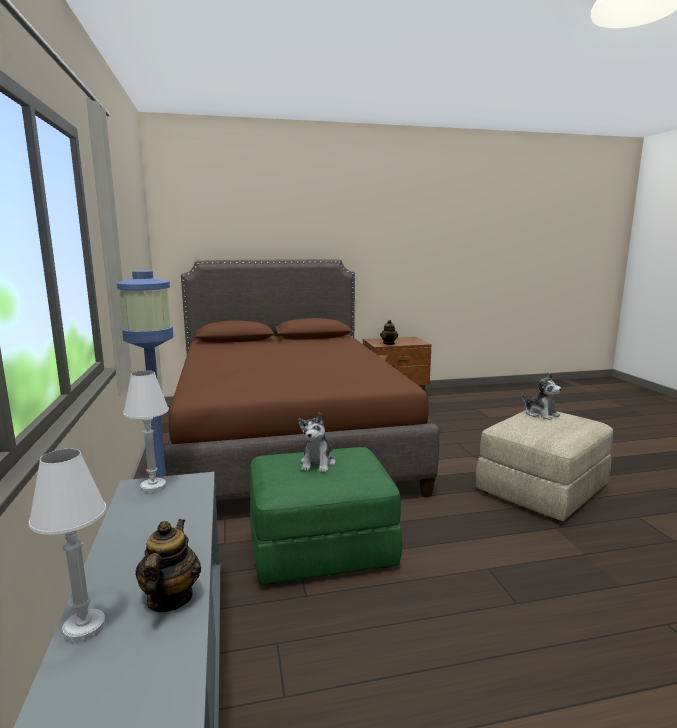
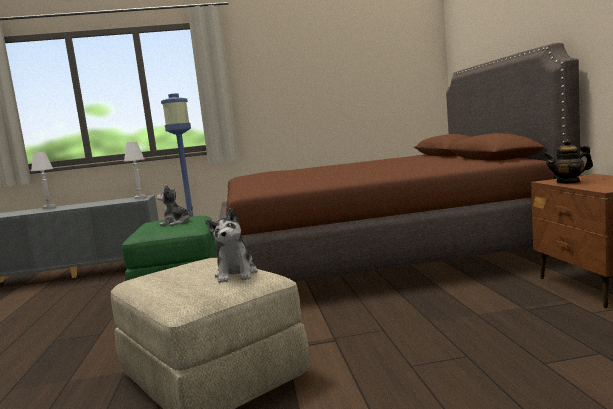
camera: 95 degrees right, 5 degrees down
(170, 598) = (48, 210): teapot -> none
(540, 414) = (236, 274): plush toy -> plush toy turned 60 degrees counterclockwise

